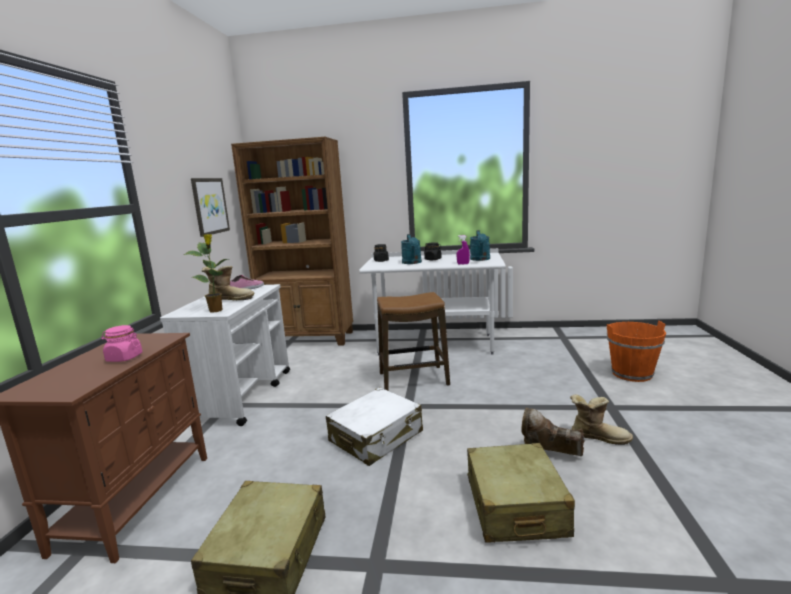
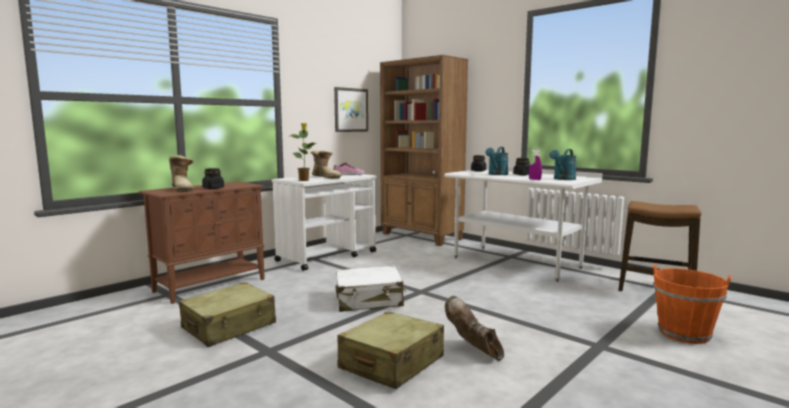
camera: 35 degrees right, 5 degrees down
(124, 358) = (213, 188): pink jar -> black jar
(413, 379) = (454, 278): stool -> stool (655, 289)
(598, 436) = (541, 357): boot -> boot (183, 189)

